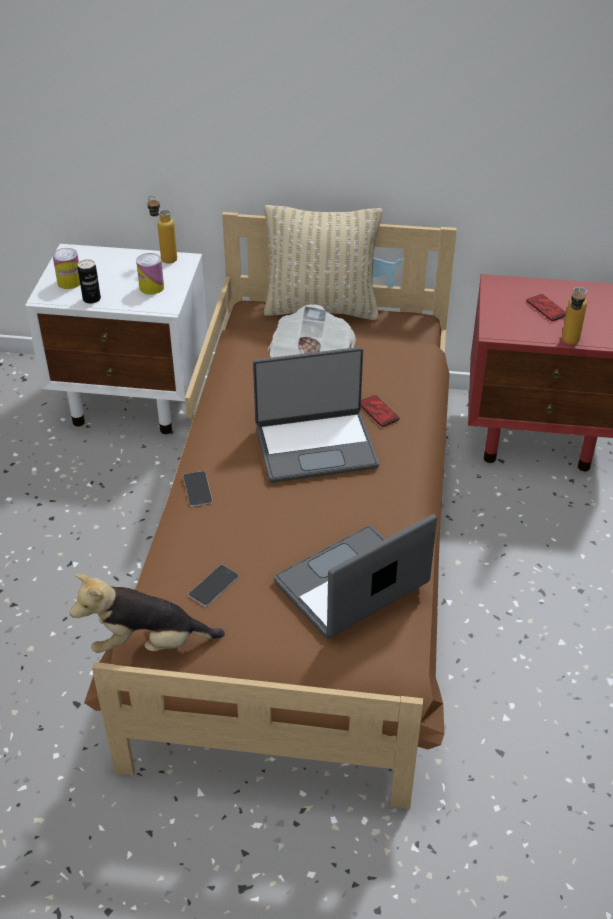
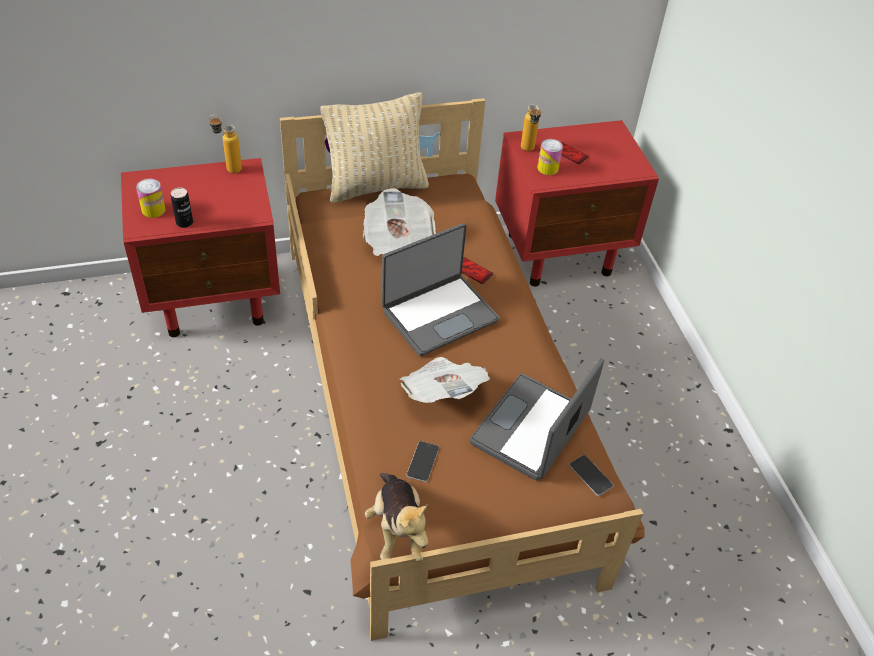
camera: 25 degrees left, 5 degrees up
(134, 400) = (215, 299): white nightstand -> red nightstand
(148, 644) = (397, 529): plush toy -> plush toy turned 75 degrees counterclockwise
(151, 287) = (234, 200): can -> can (547, 168)
(197, 489) = (362, 378): phone -> phone (590, 475)
(273, 524) = (442, 393): none -> newspaper
(569, 344) = (602, 182): bottle -> bottle (528, 151)

